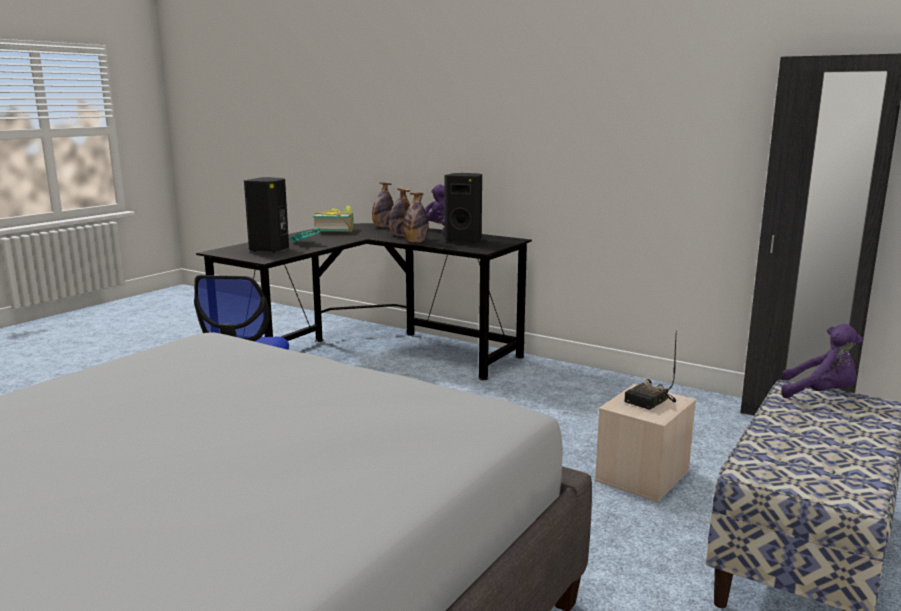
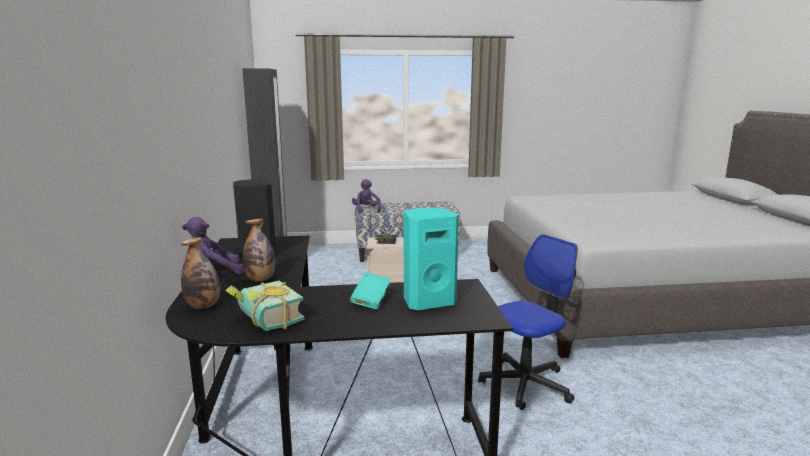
camera: 130 degrees left, 0 degrees up
(270, 249) = (428, 301): black speaker -> turquoise speaker
(415, 242) = (291, 264): bottle -> none

